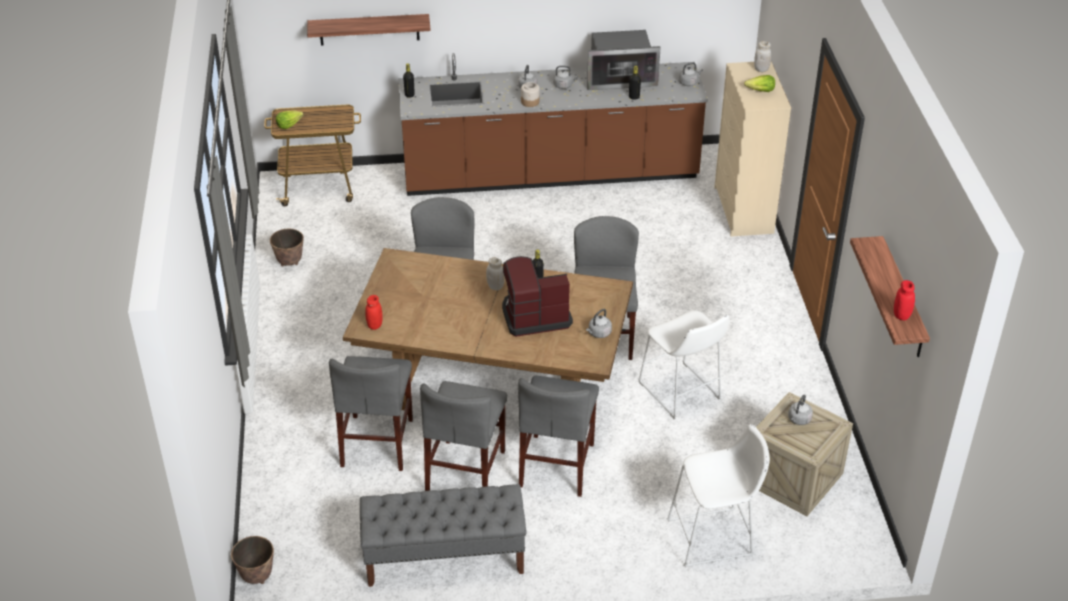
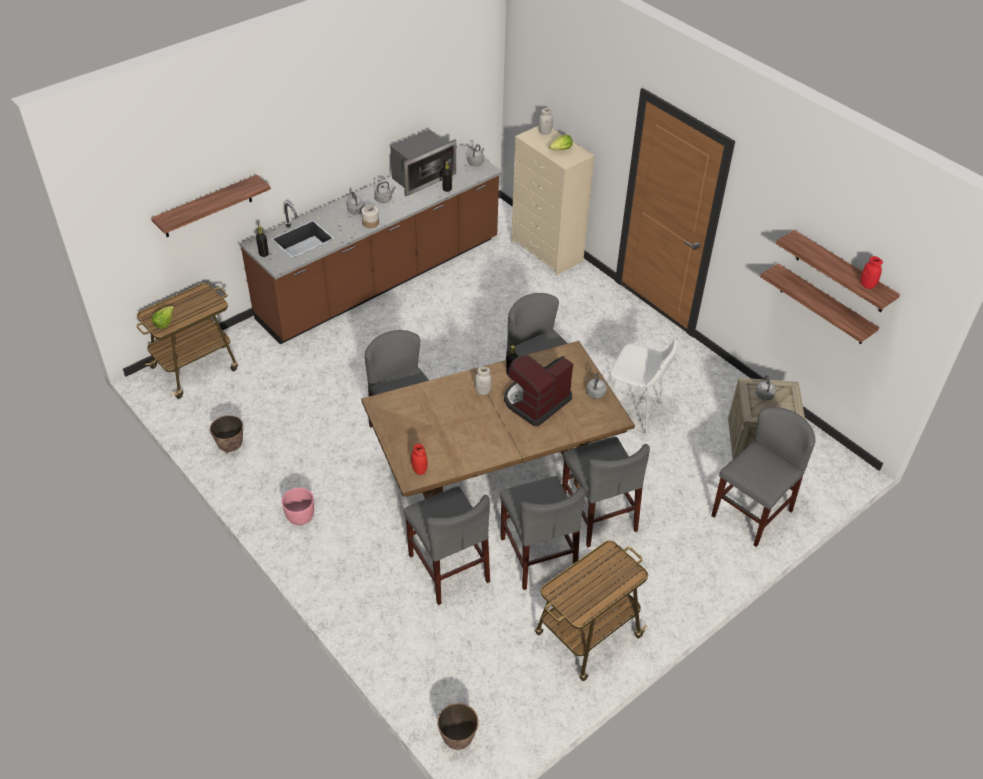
camera: 35 degrees left, 5 degrees up
(293, 343) = (300, 517): none -> pink planter
(444, 558) = (586, 636): grey bench -> cart
(714, 537) = (751, 513): white stool -> grey chair
(890, 337) = (823, 305): none -> shelf

